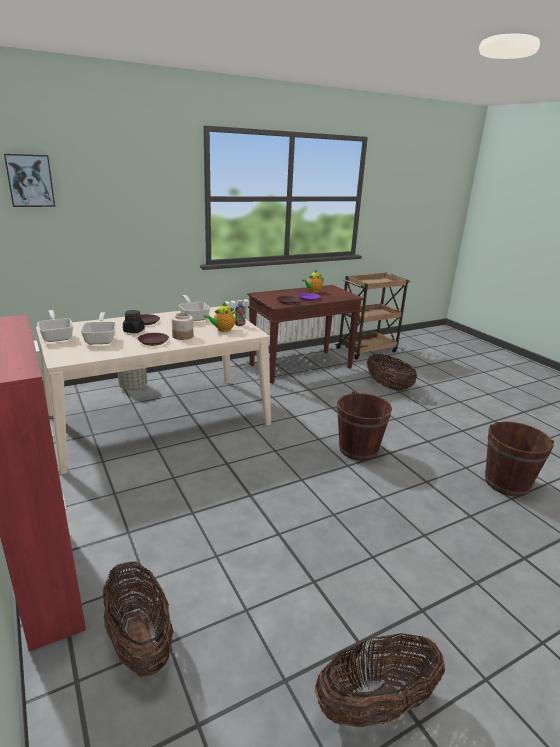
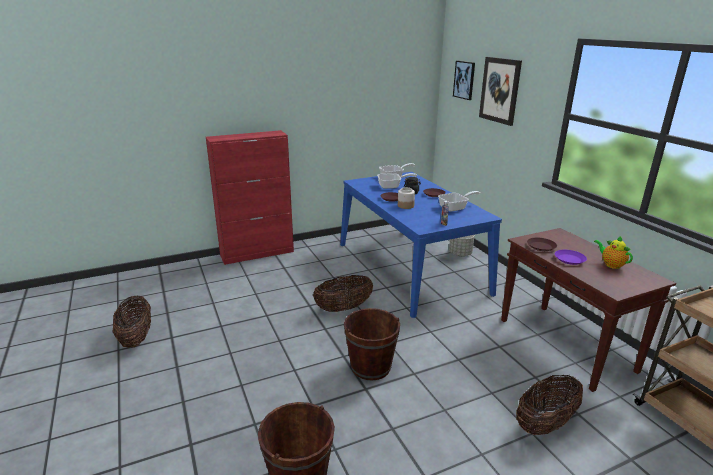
camera: 95 degrees right, 0 degrees up
(109, 186) = (500, 90): none -> picture
(140, 641) = (211, 276): basket -> basket (343, 308)
(159, 419) = (410, 267): beige dining table -> blue dining table
(222, 330) = (426, 218): teapot -> none

